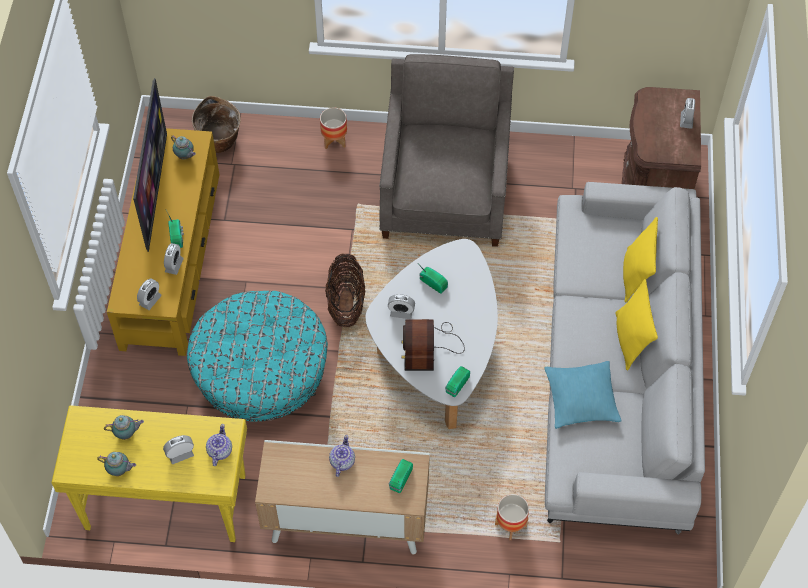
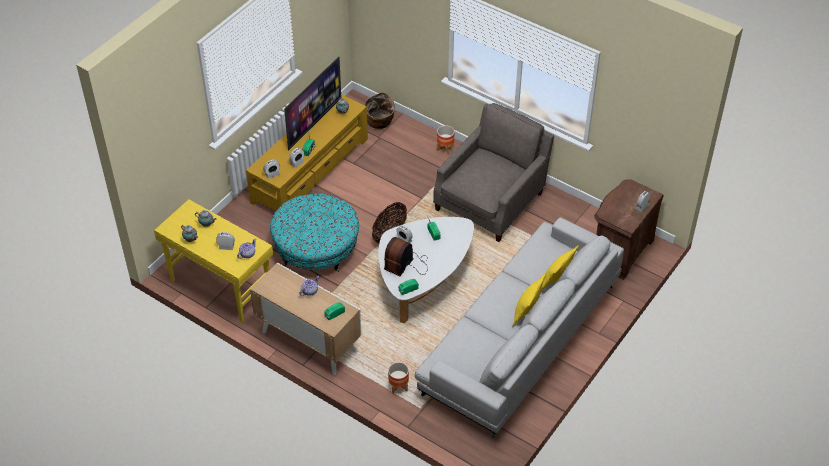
camera: 30 degrees right, 10 degrees down
(581, 399) = (474, 329): turquoise pillow -> none

